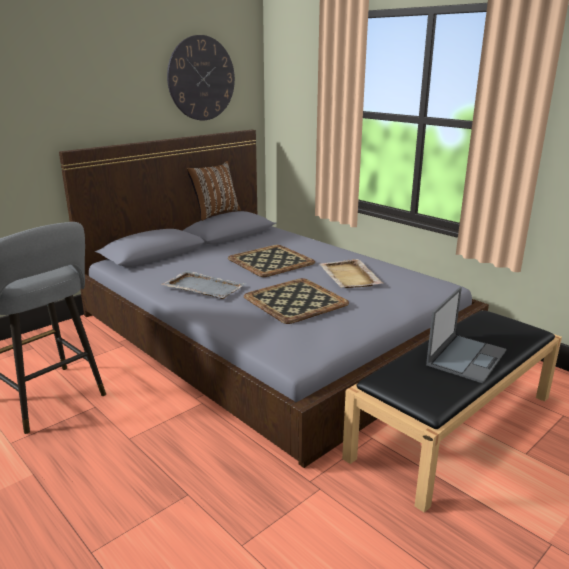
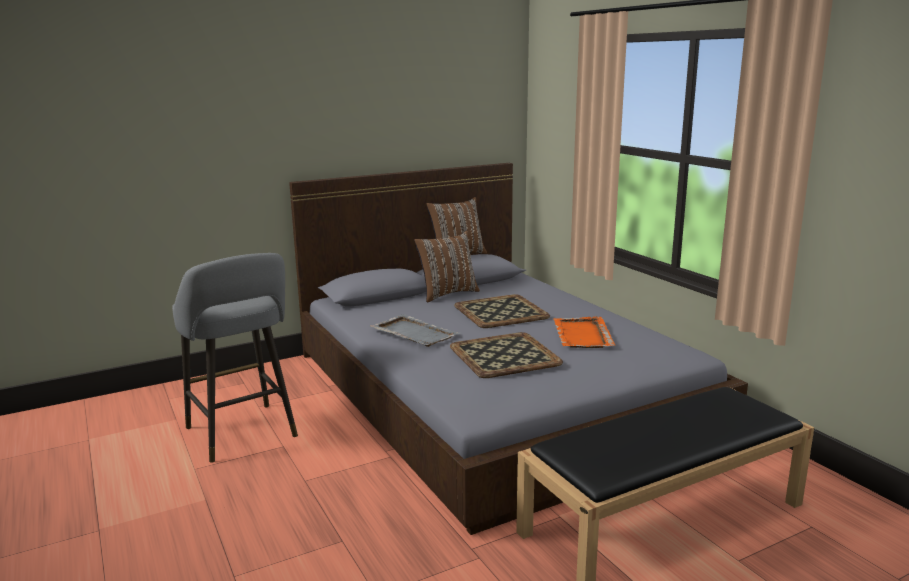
camera: 15 degrees right, 5 degrees down
(201, 78) = (450, 107): wall clock -> none
(215, 248) = (447, 294): none -> brown pillow
(349, 276) = (582, 335): beige tray -> orange tray
(466, 357) = (670, 434): laptop -> none

